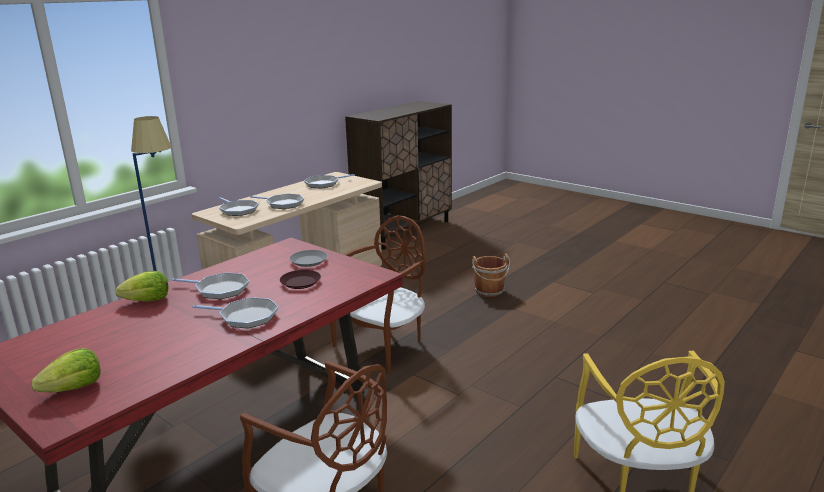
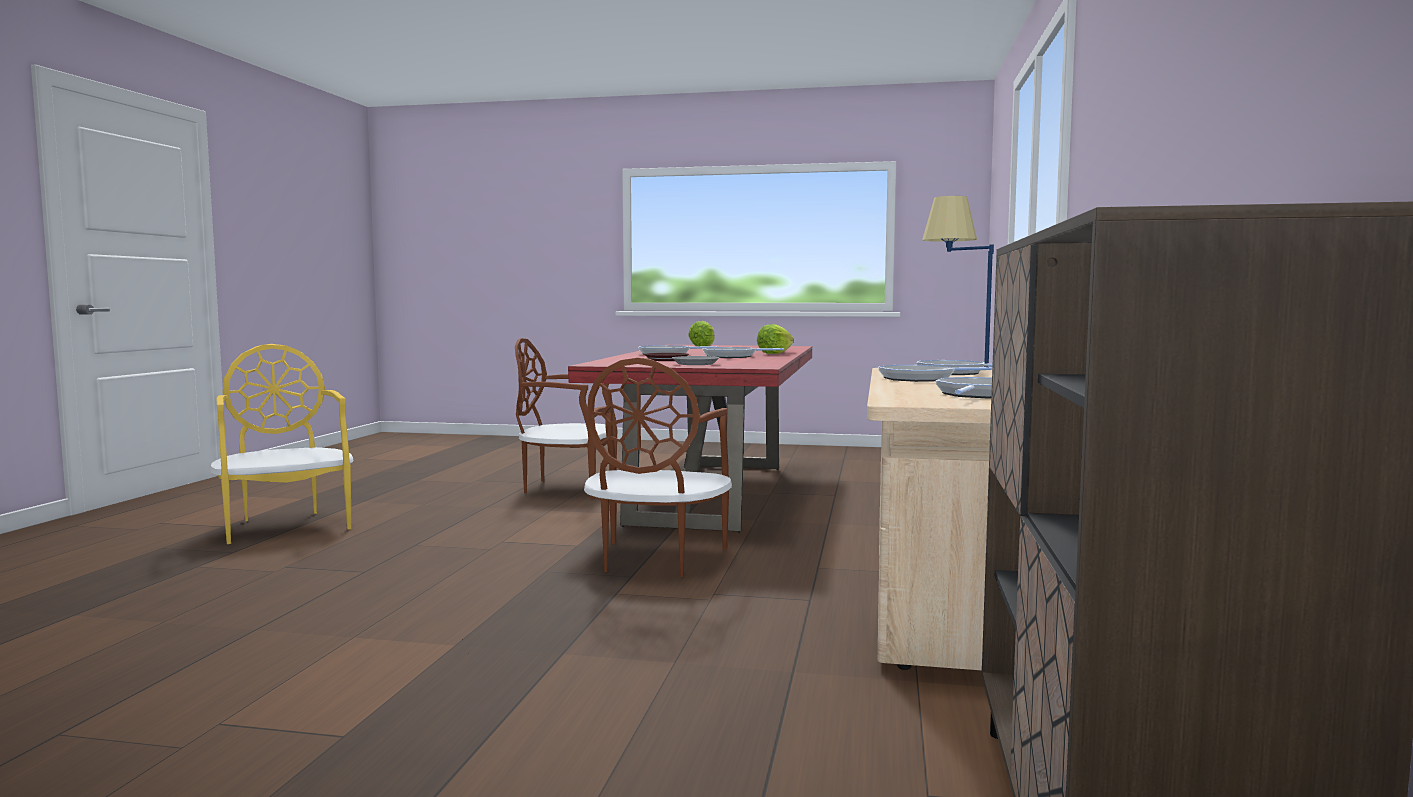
camera: 150 degrees right, 15 degrees down
(490, 291) = (529, 668): brown bucket -> none

